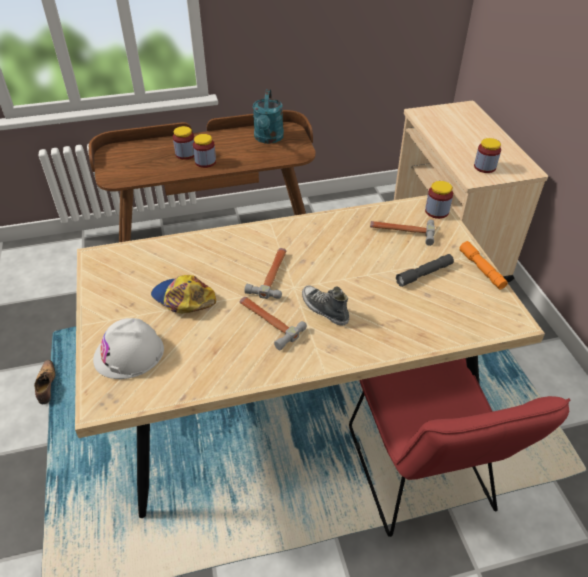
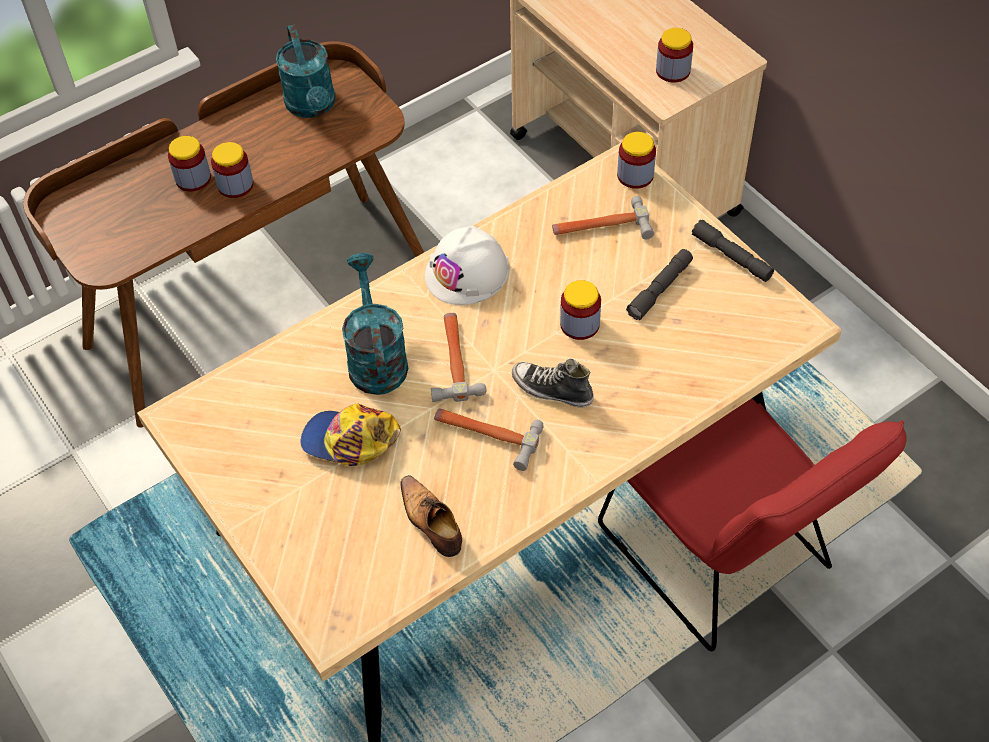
camera: 20 degrees left, 10 degrees up
(46, 385) = (115, 626): shoe -> shoe (431, 521)
(129, 353) = (325, 547): white hard hat -> white hard hat (467, 272)
(226, 260) = (375, 357): none -> turquoise watering can
(361, 278) = (579, 324): none -> jar
(481, 269) = (731, 257): orange flashlight -> grey flashlight

